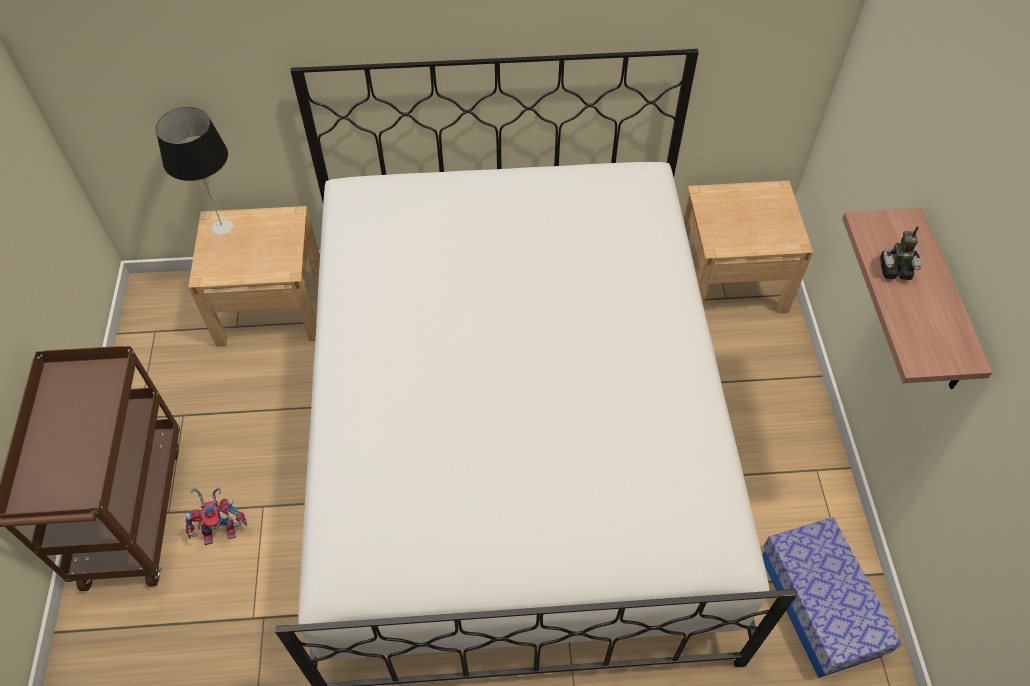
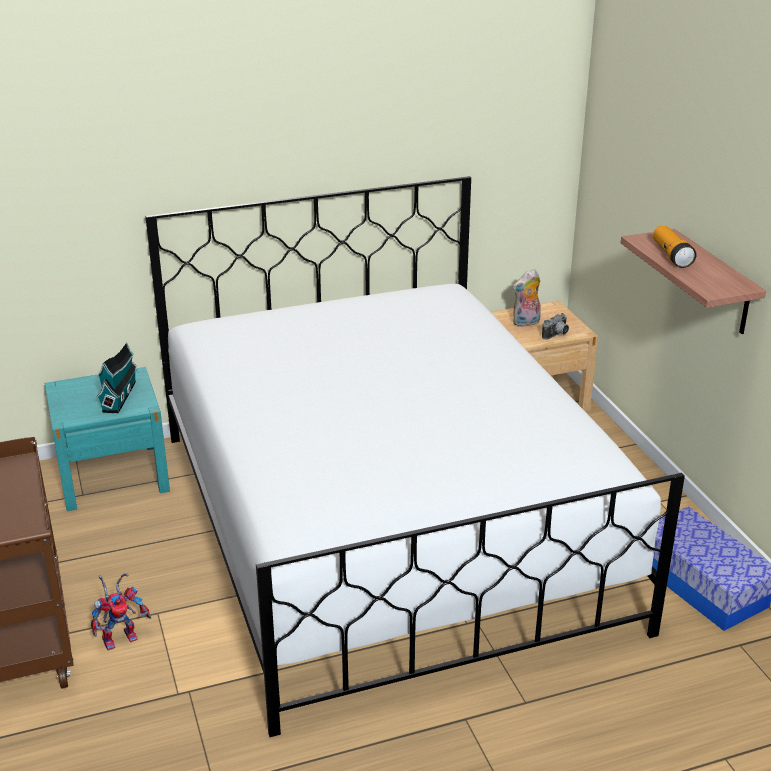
camera: 15 degrees left, 25 degrees down
(222, 227) = (70, 389): table lamp -> none
(268, 248) = (120, 395): none -> toy house
(271, 306) = (113, 476): beige nightstand -> turquoise nightstand
(737, 213) = (526, 323): none -> plush toy
(765, 242) = (557, 335): none -> camera
(894, 269) = (671, 256): toy robot -> flashlight

